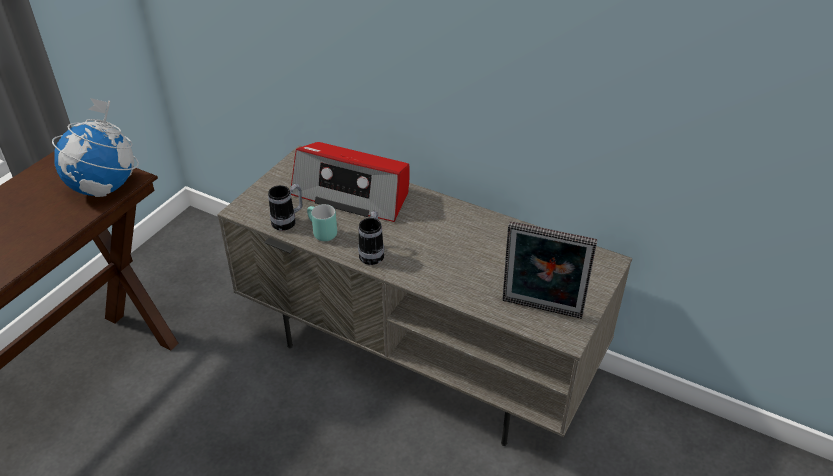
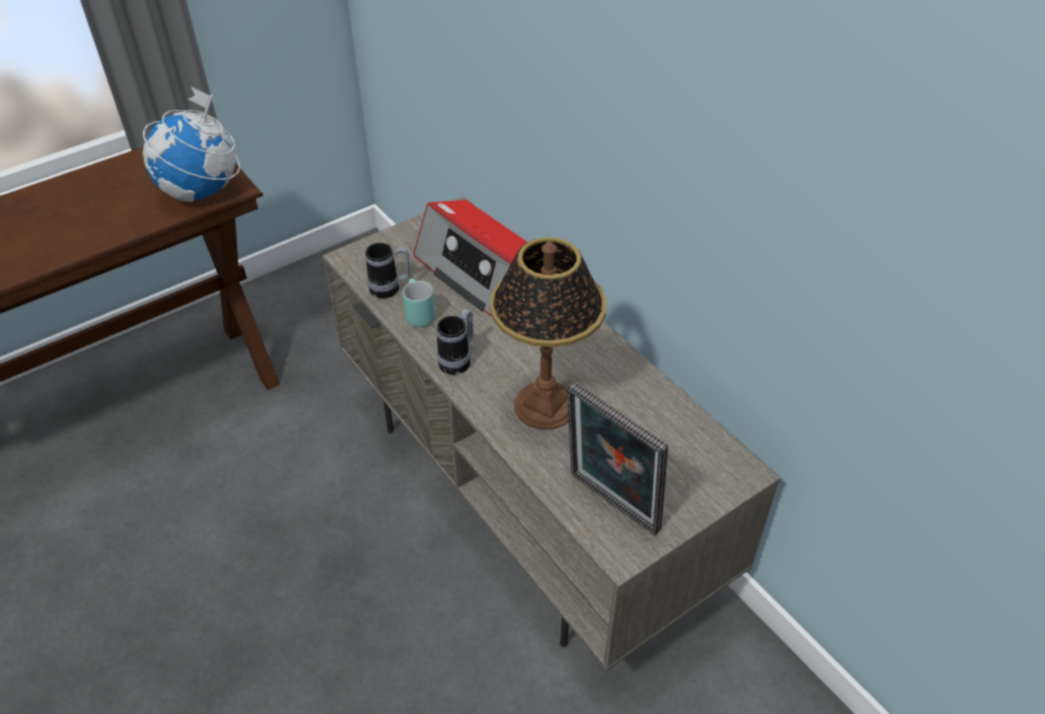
camera: 25 degrees right, 5 degrees up
(454, 263) = (544, 405): none -> table lamp

